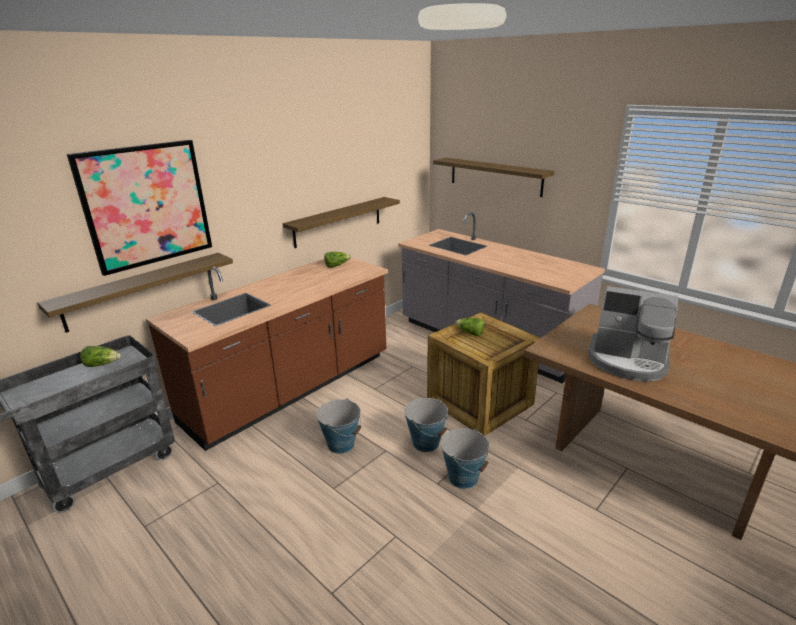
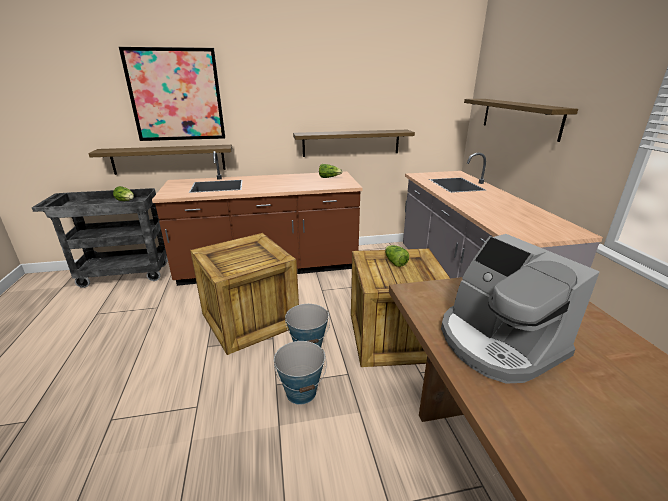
camera: 35 degrees right, 0 degrees up
(341, 444) = (250, 318): bucket -> crate

